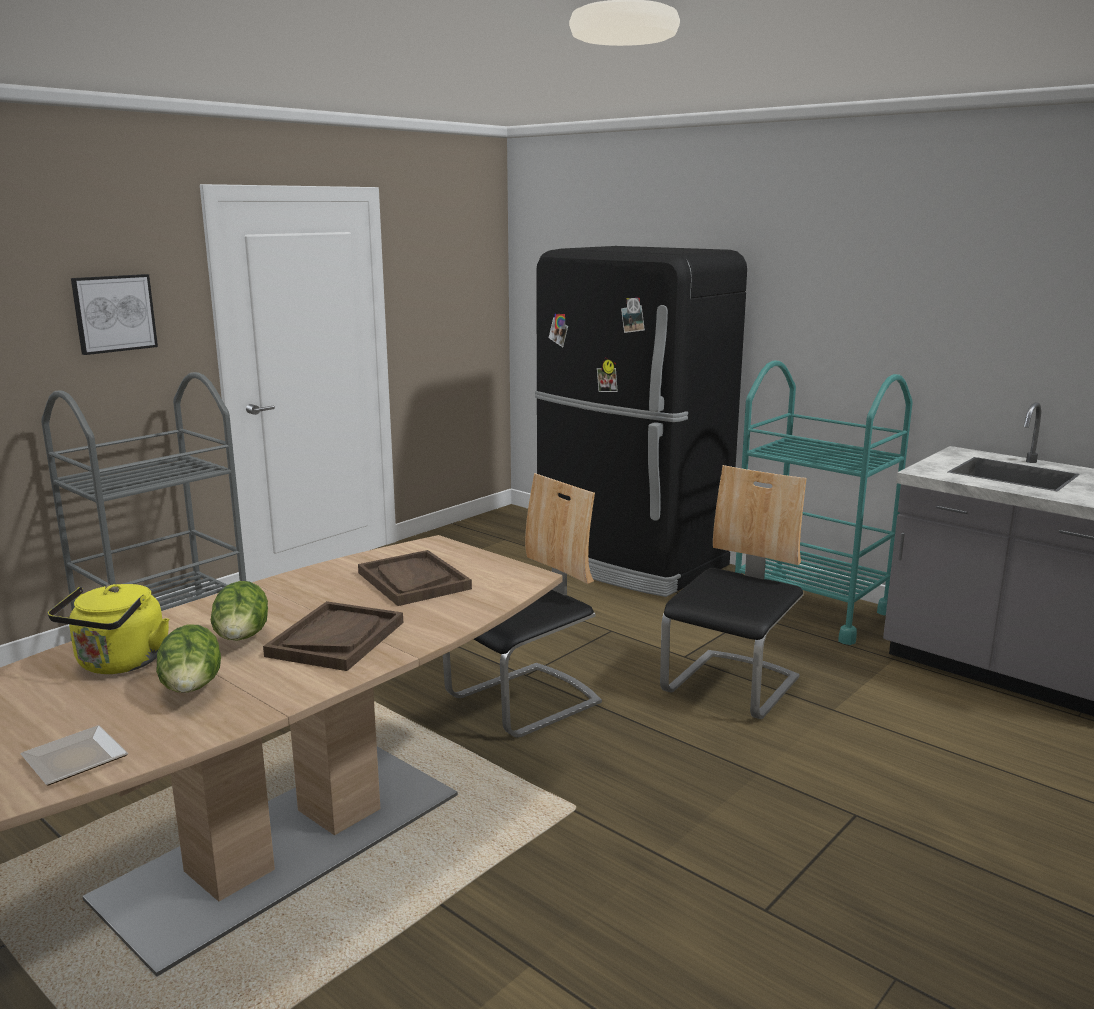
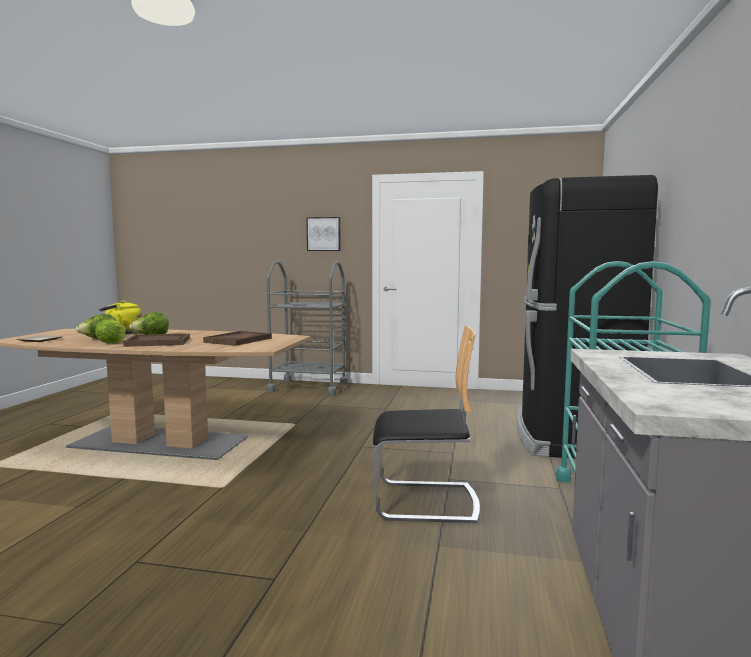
camera: 60 degrees right, 10 degrees down
(273, 680) = (111, 343): none -> lettuce
(525, 701) = (330, 452): chair -> none

